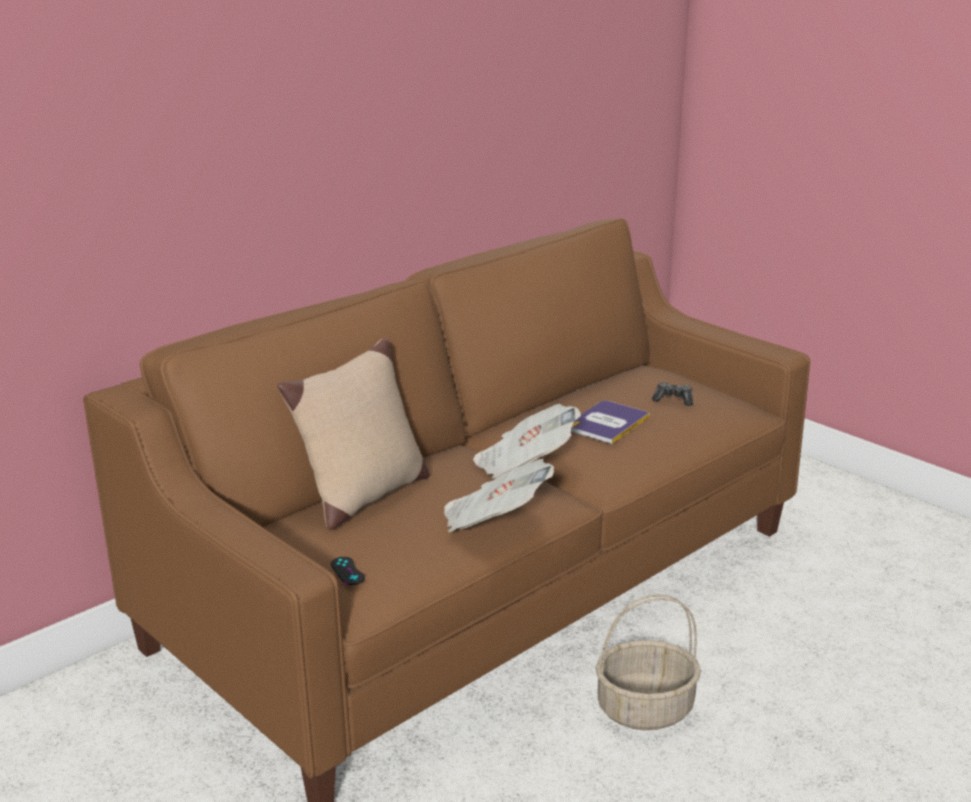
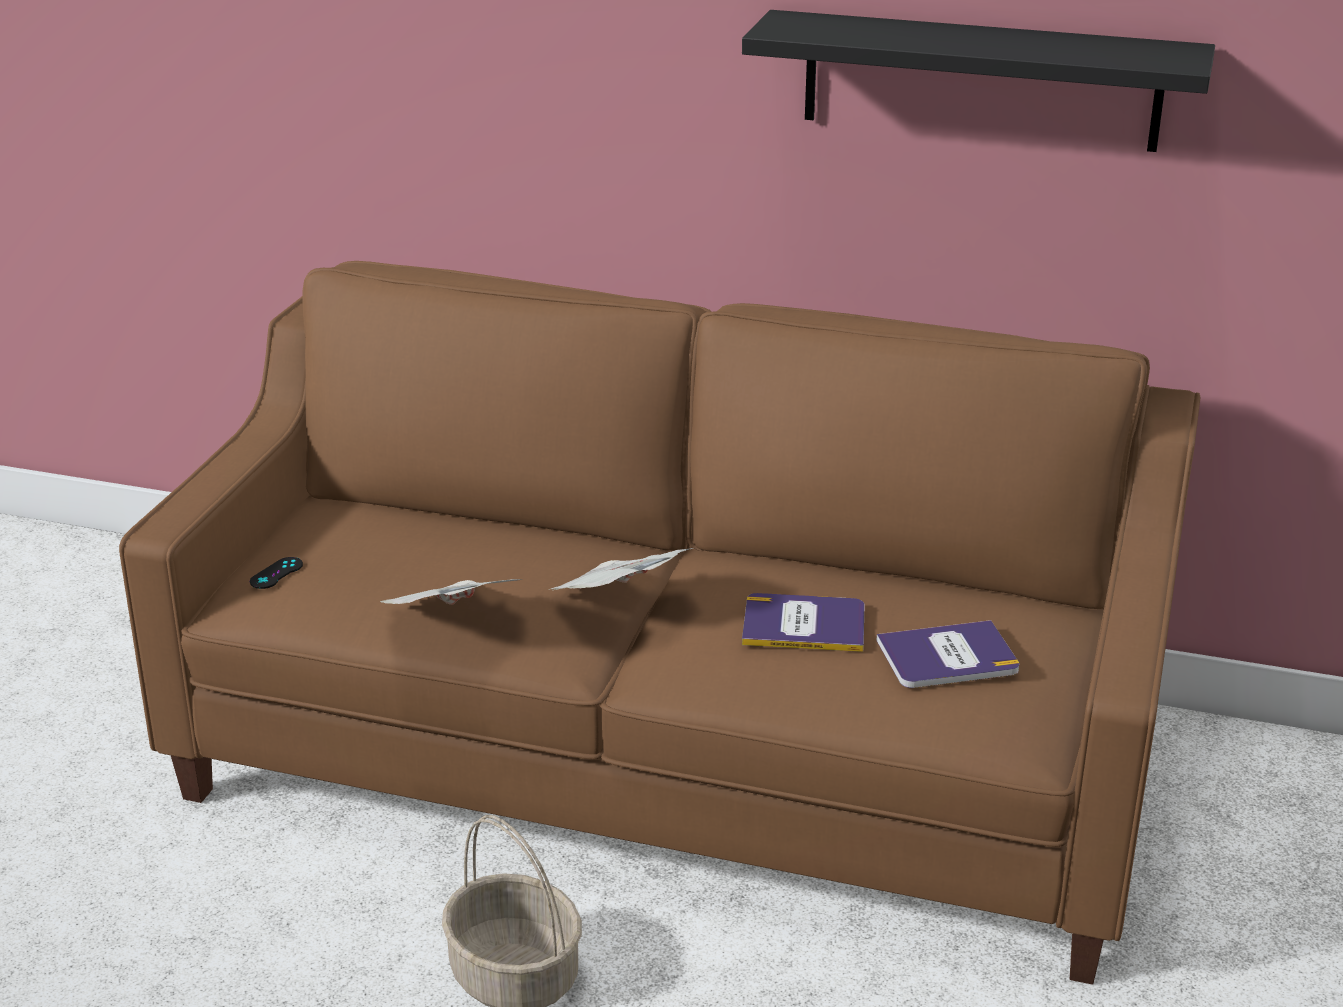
camera: 60 degrees right, 5 degrees up
(362, 497) = (446, 529): beige pillow -> none
(485, 91) = (981, 80): none -> black shelf
(673, 400) = (948, 657): game controller -> book

